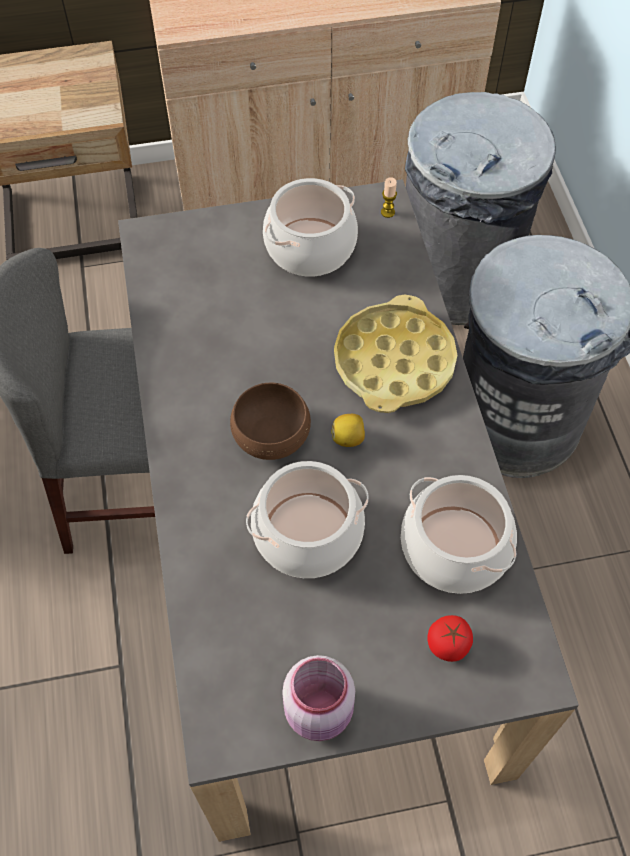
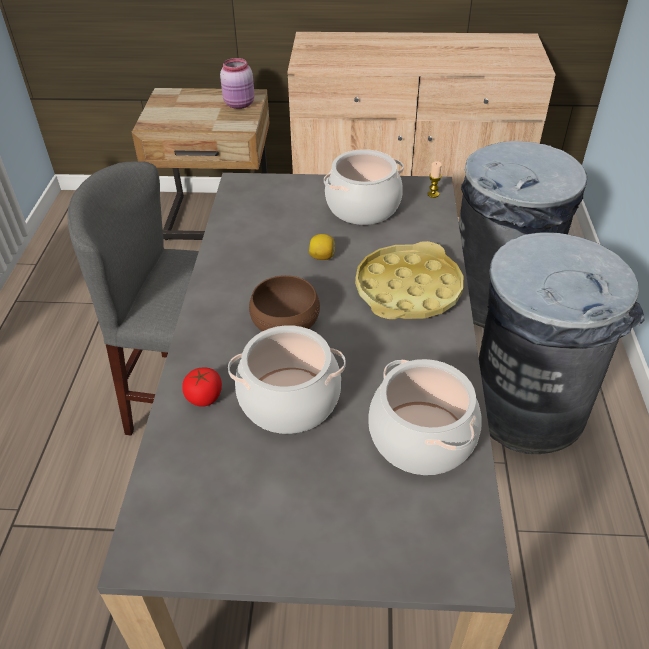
camera: 15 degrees right, 15 degrees down
(320, 711) = (247, 550): pink jar -> pink jar (240, 104)
(348, 438) = (350, 336): lemon -> lemon (322, 257)
(448, 644) = (391, 518): tomato -> tomato (204, 397)

